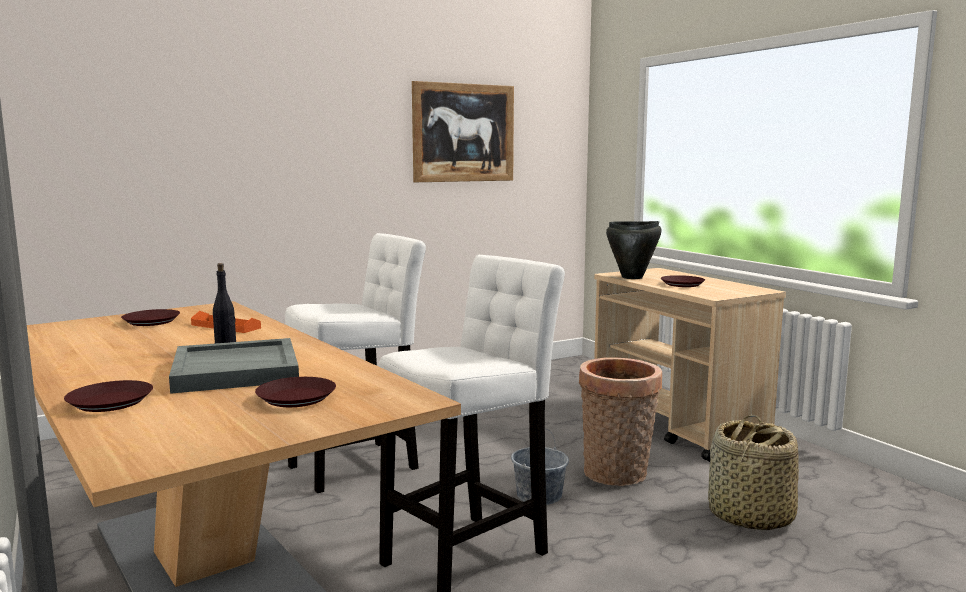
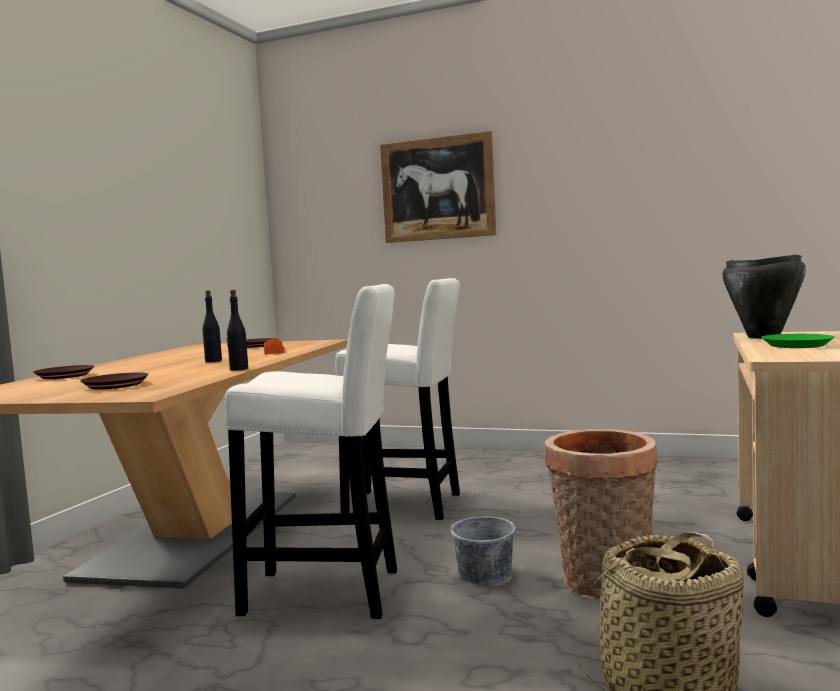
camera: 50 degrees right, 5 degrees down
(237, 370) = (166, 370): grey tray -> none
(331, 355) = (238, 369): none -> black bottle
(463, 133) = (661, 172): picture -> picture (437, 189)
(682, 284) = (797, 345): brown plate -> green plate

